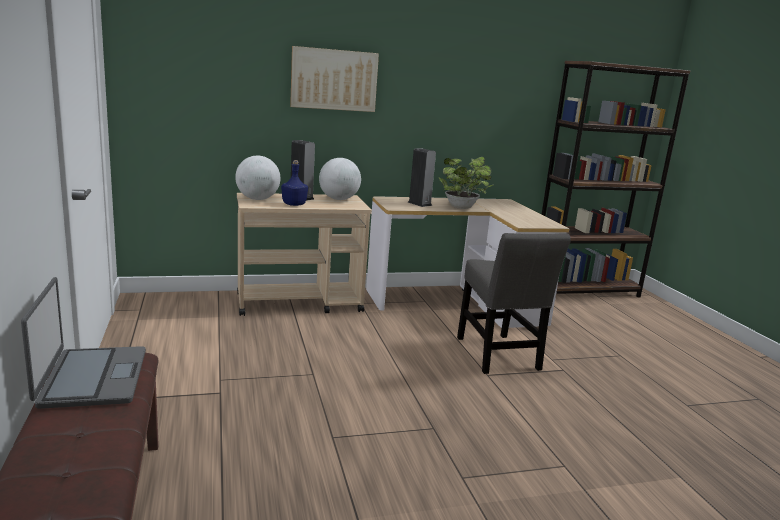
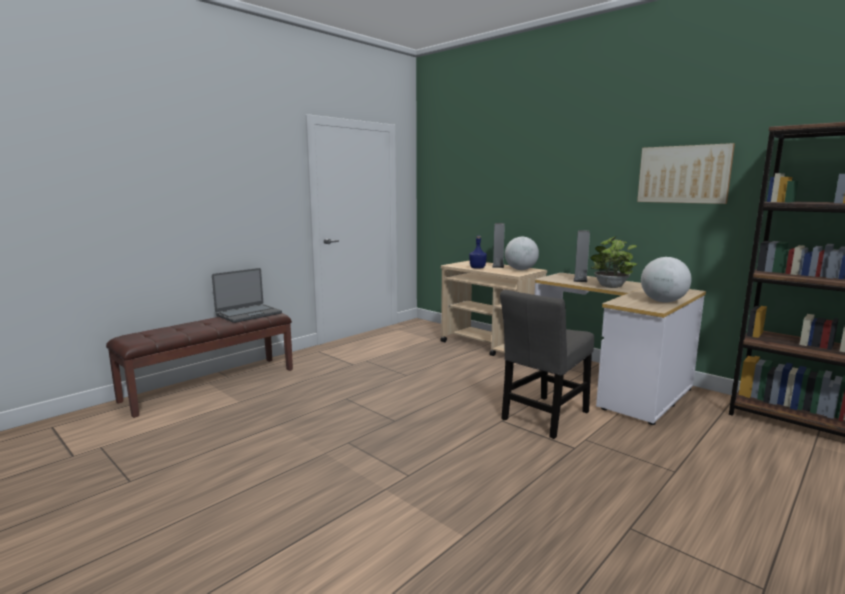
camera: 60 degrees right, 5 degrees down
(257, 199) = (467, 263): globe -> globe (663, 301)
(334, 79) = (535, 177): picture -> picture (683, 174)

